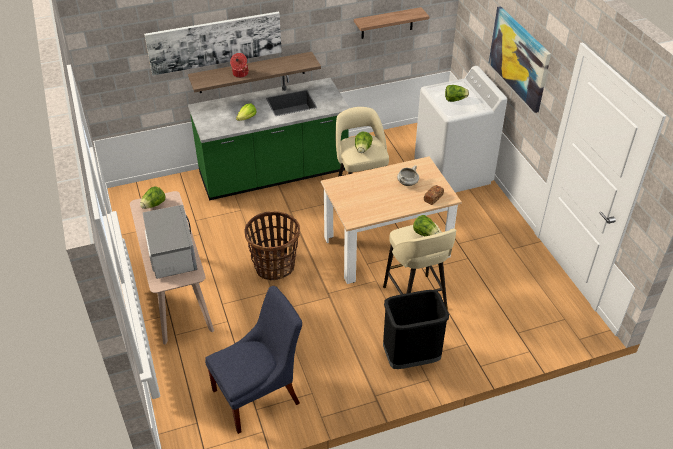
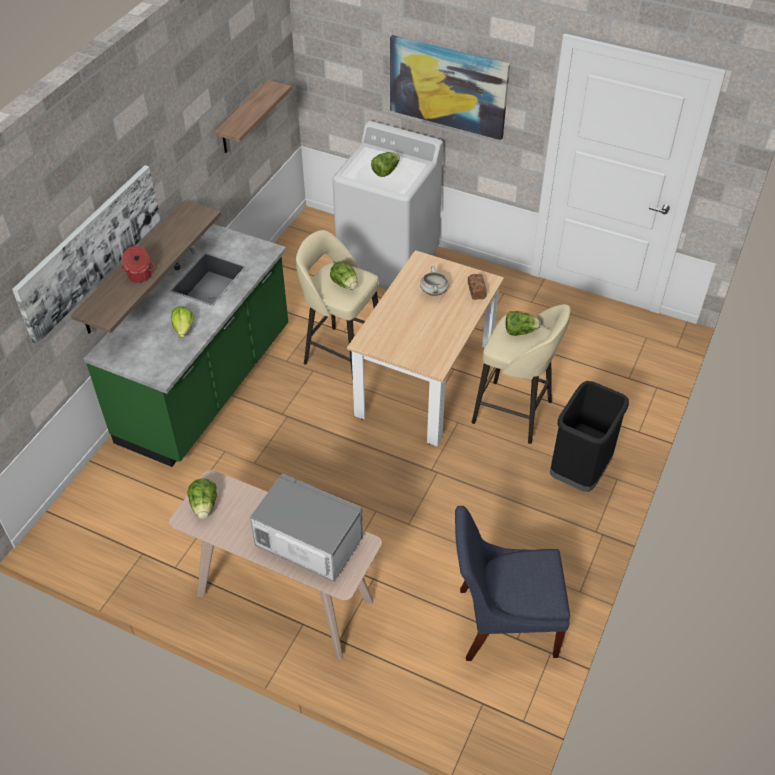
camera: 45 degrees left, 5 degrees up
(259, 395) = (502, 622): blue chair -> blue chair turned 105 degrees counterclockwise
(274, 266) = (344, 484): basket -> none

